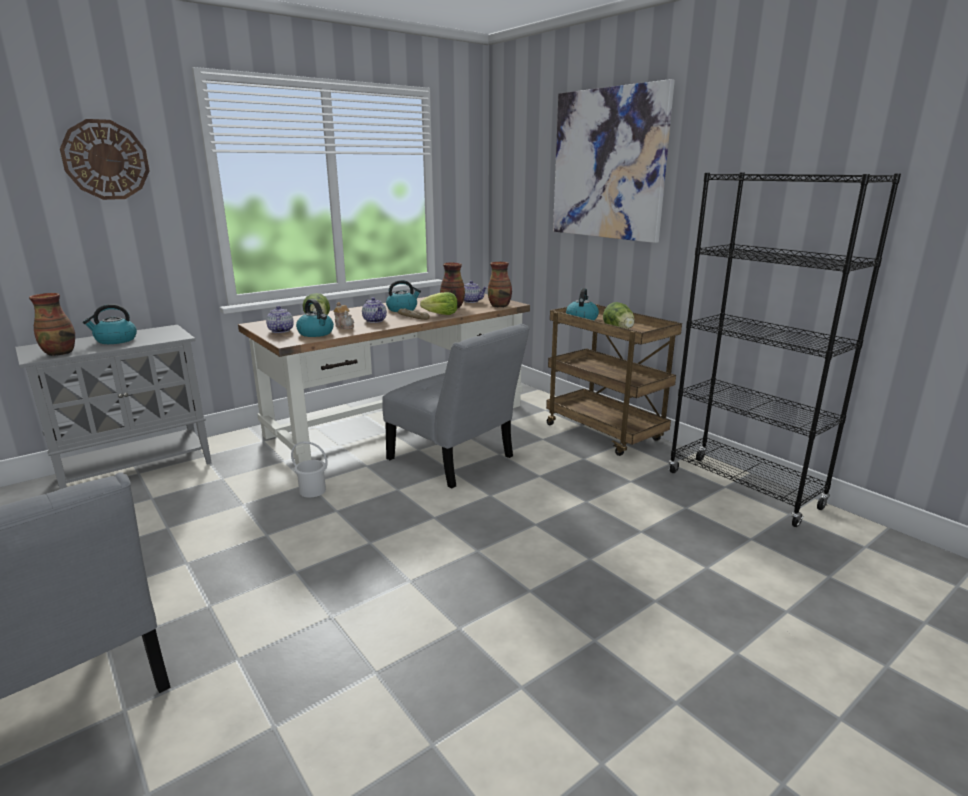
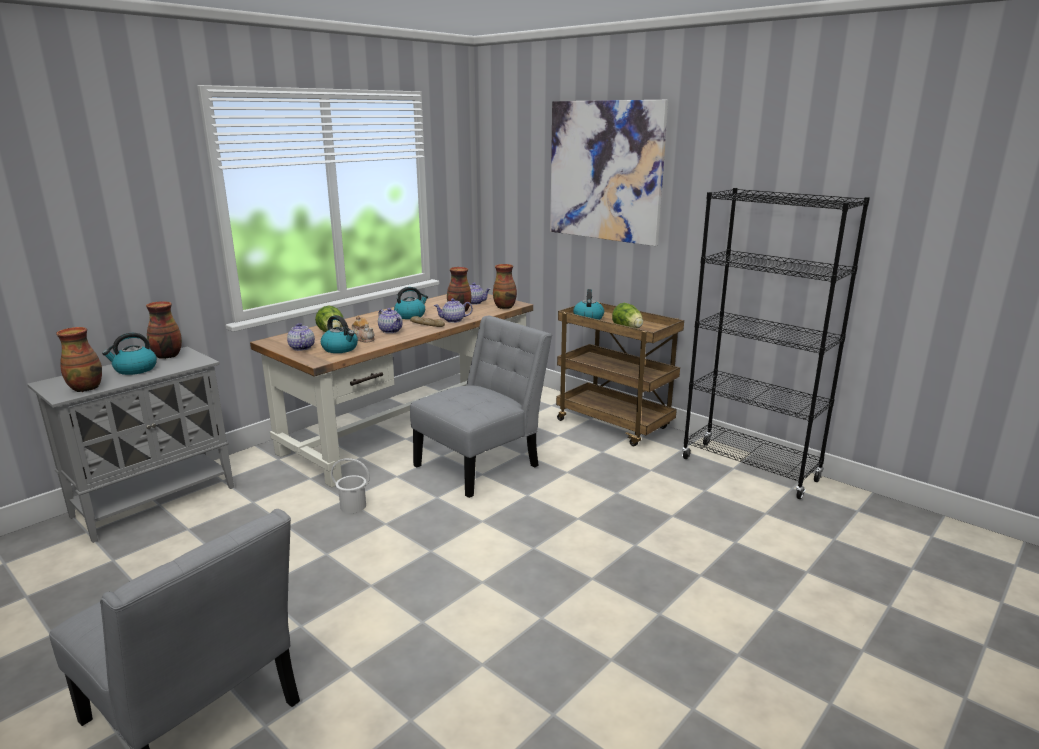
camera: 10 degrees left, 0 degrees up
(106, 160) = (115, 184): wall clock -> none
(153, 331) = (167, 356): none -> vase
(441, 315) = (453, 320): lettuce -> teapot
(455, 460) = (482, 464): grey chair -> grey chair turned 75 degrees counterclockwise

